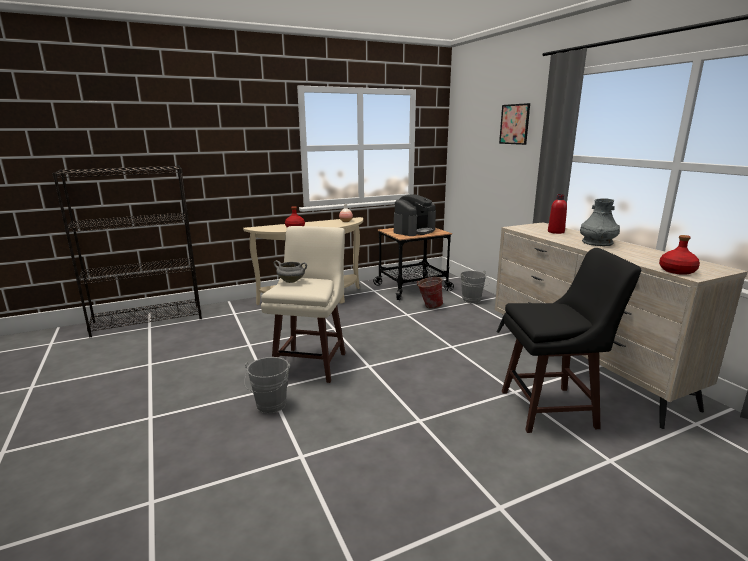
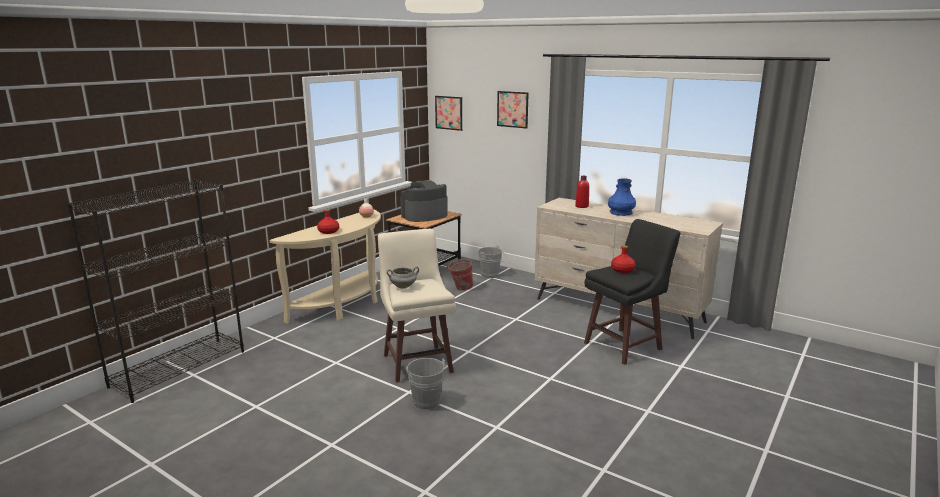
camera: 30 degrees left, 0 degrees up
(414, 231) = (424, 216): coffee machine -> coffee machine turned 135 degrees counterclockwise
(462, 133) = (449, 113): none -> picture
(597, 242) = (620, 212): grey vase -> blue vase
(676, 271) = (690, 229): red bottle -> red bottle (622, 270)

